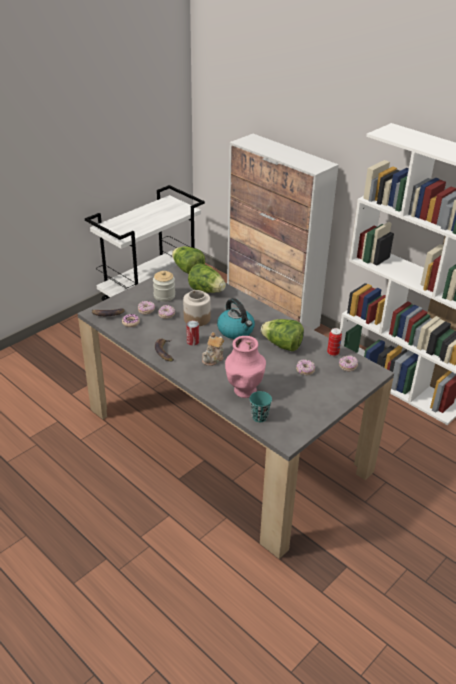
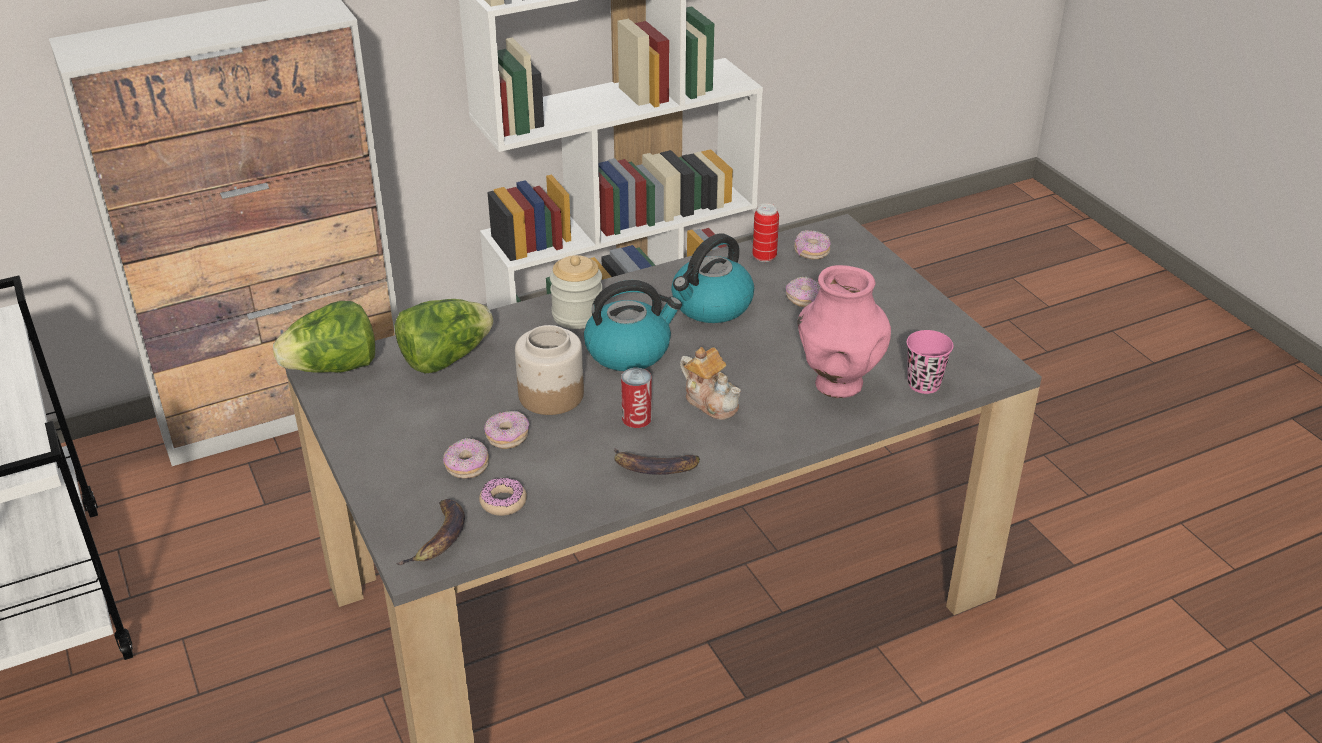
camera: 70 degrees left, 0 degrees up
(164, 296) = (421, 426): jar -> jar (577, 315)
(259, 417) = (924, 384): turquoise cup -> pink cup
(282, 345) = (711, 306): lettuce -> kettle

